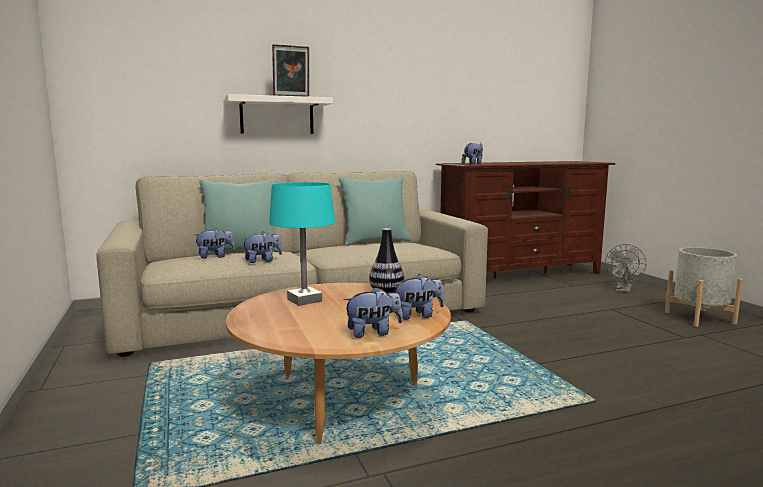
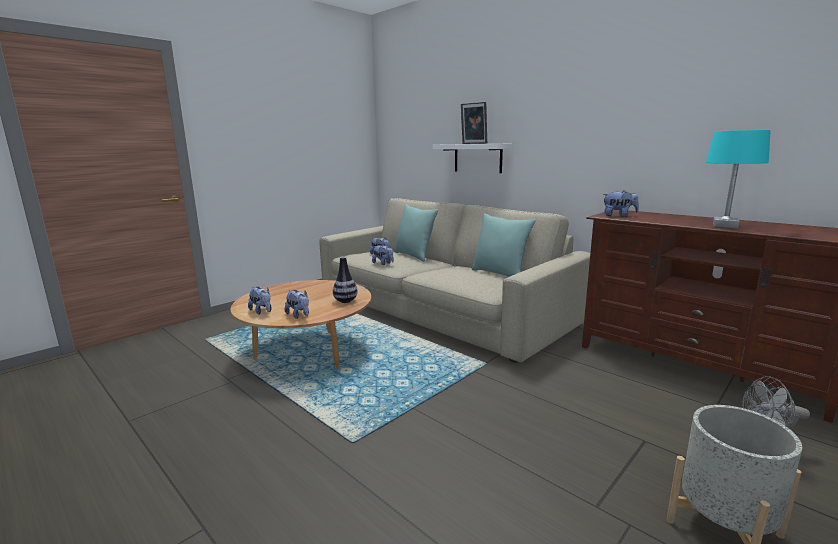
camera: 65 degrees right, 5 degrees up
(305, 300) = (315, 289): turquoise table lamp -> turquoise table lamp (725, 226)

